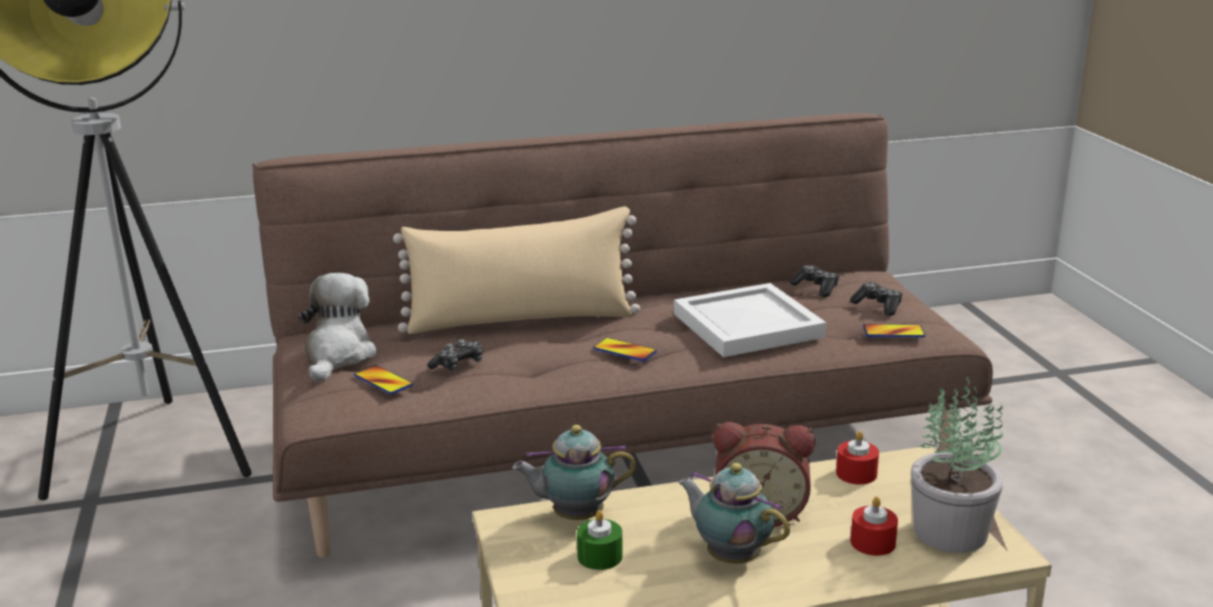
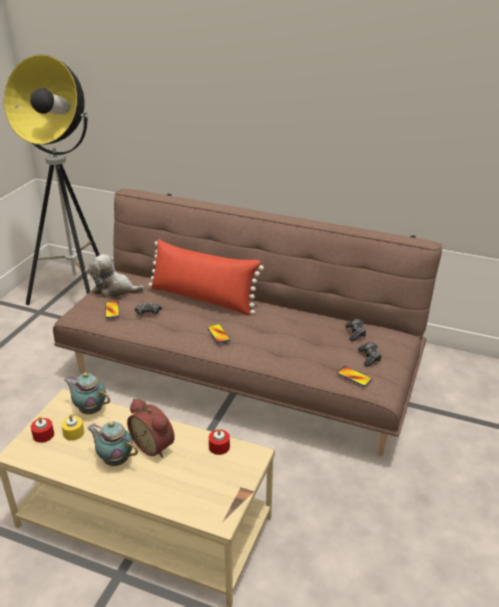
camera: 35 degrees right, 10 degrees up
(337, 356) = (114, 289): plush toy -> plush toy turned 120 degrees counterclockwise
(521, 320) = (203, 298): beige pillow -> red pillow
(600, 556) = (73, 433): green candle -> yellow candle
(730, 557) = (115, 459): teapot -> teapot turned 45 degrees counterclockwise
(748, 324) = (291, 342): white tray -> none
(873, 542) = (175, 484): red candle -> red candle (43, 435)
(948, 531) = (213, 497): potted plant -> none

